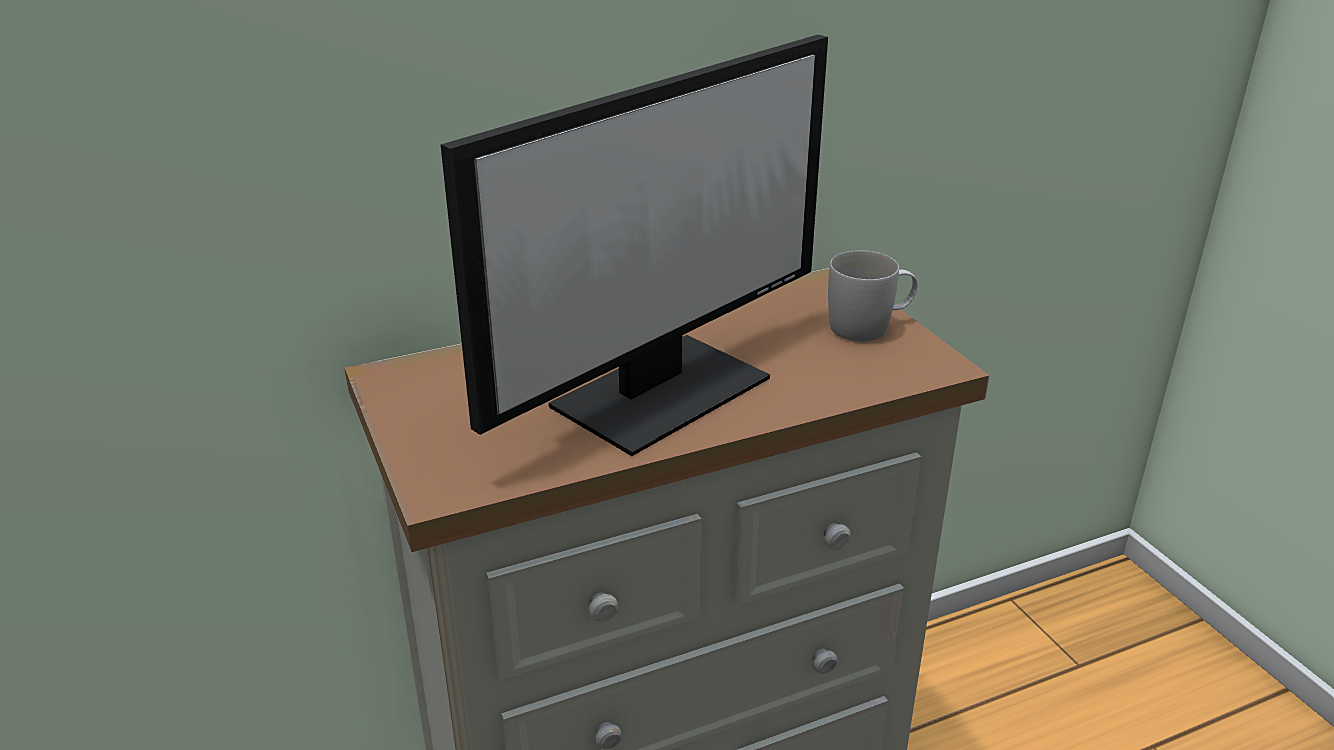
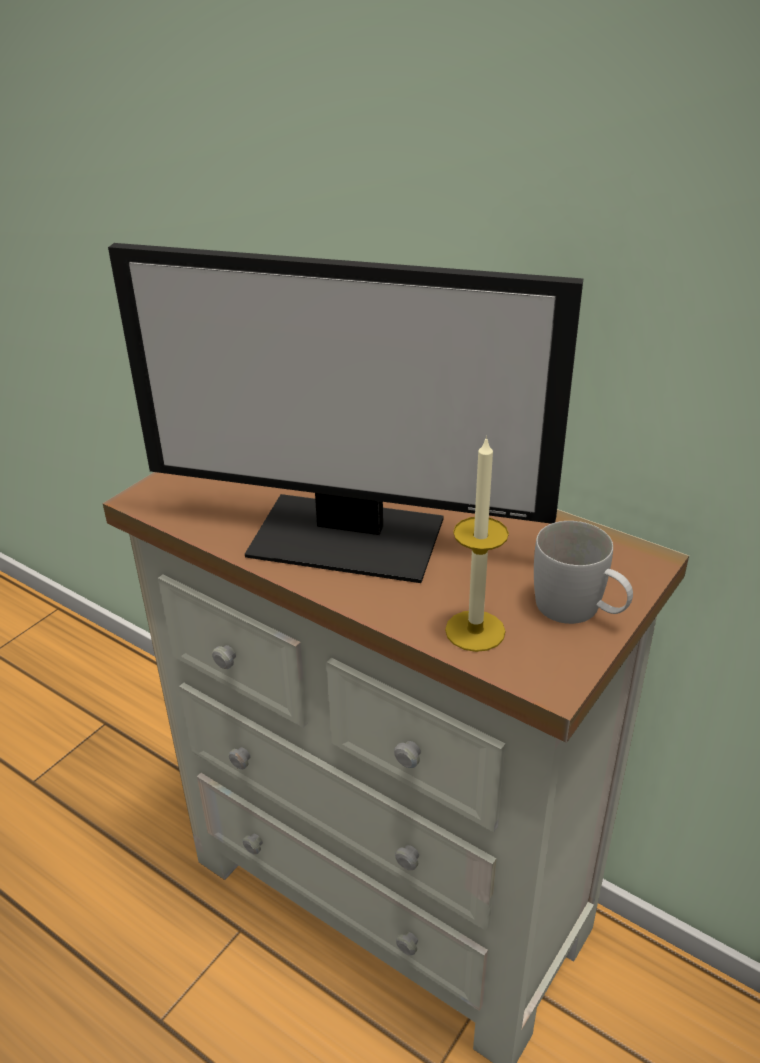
camera: 60 degrees right, 5 degrees up
(856, 376) = (475, 631): none -> candle

